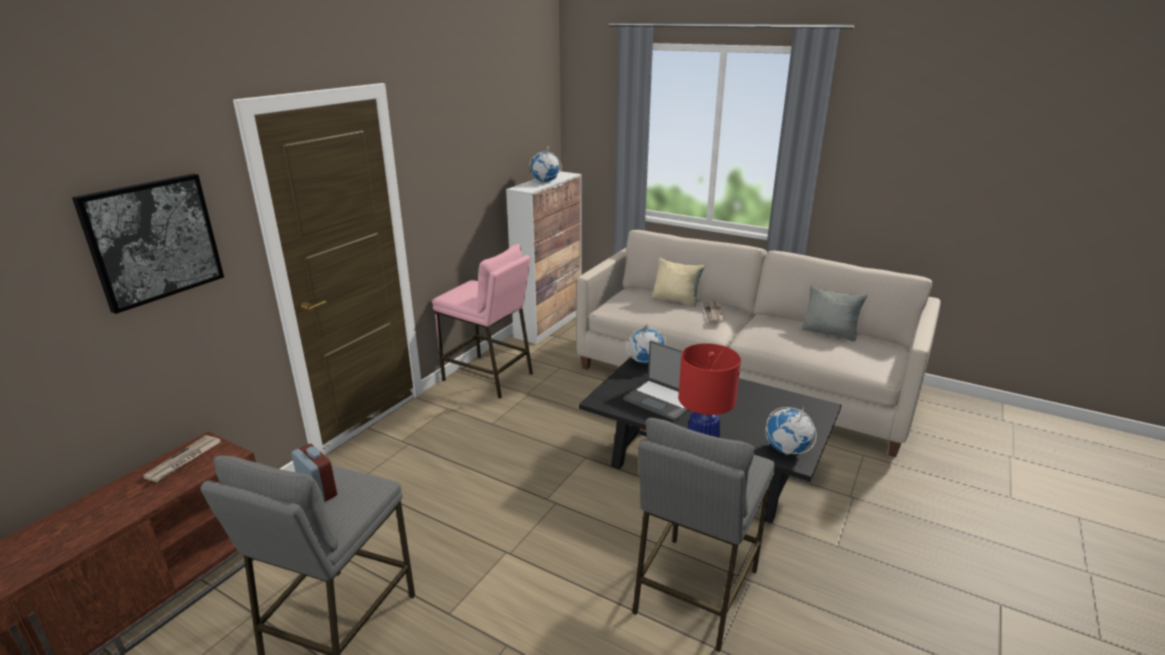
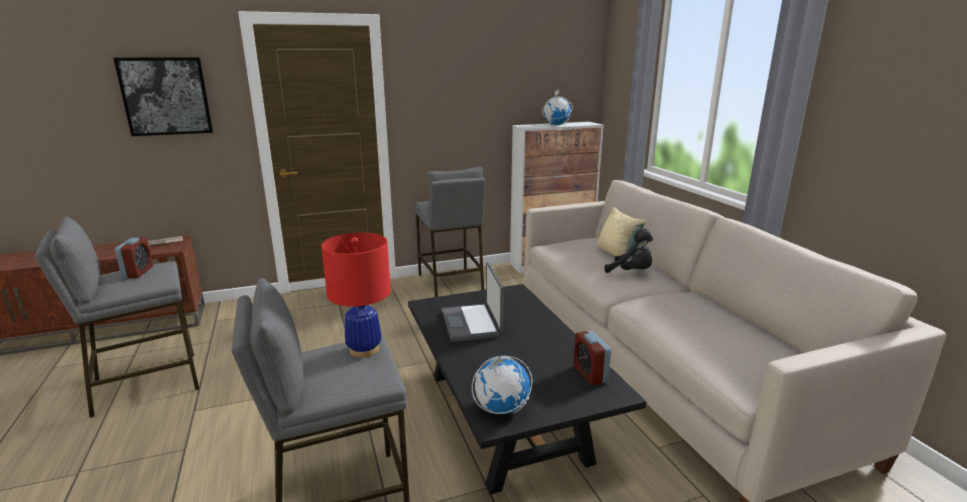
camera: 40 degrees right, 5 degrees down
(488, 377) = (450, 283): pink stool -> grey stool
(645, 362) = (514, 293): globe -> none
(714, 313) = (631, 272): newspaper -> black plush toy
(790, 402) = (590, 374): none -> alarm clock
(829, 333) = (740, 328): grey pillow -> none

